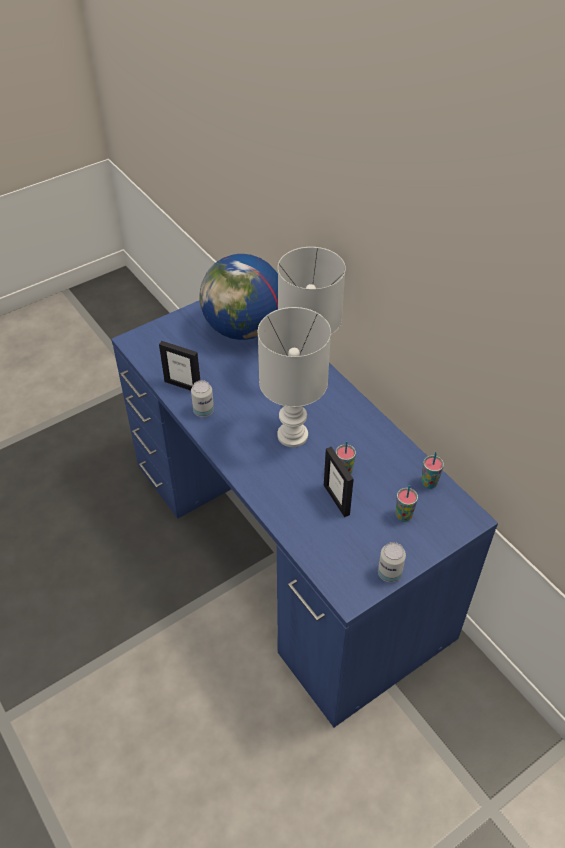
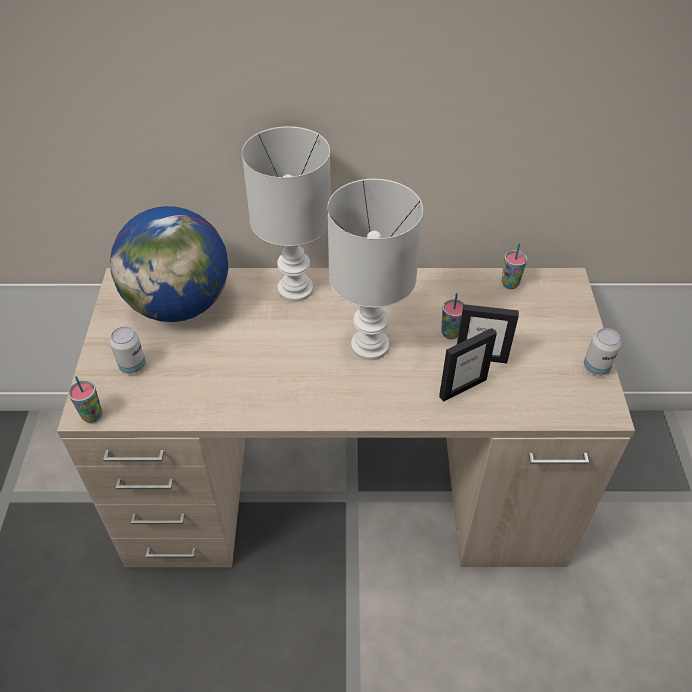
camera: 55 degrees left, 0 degrees up
(183, 385) = (210, 399): picture frame -> picture frame (462, 387)
(203, 411) = (267, 401): can -> can (132, 366)
(284, 547) = (347, 489): blue desk -> beige desk
(403, 516) = (535, 321): cup -> cup (92, 415)

